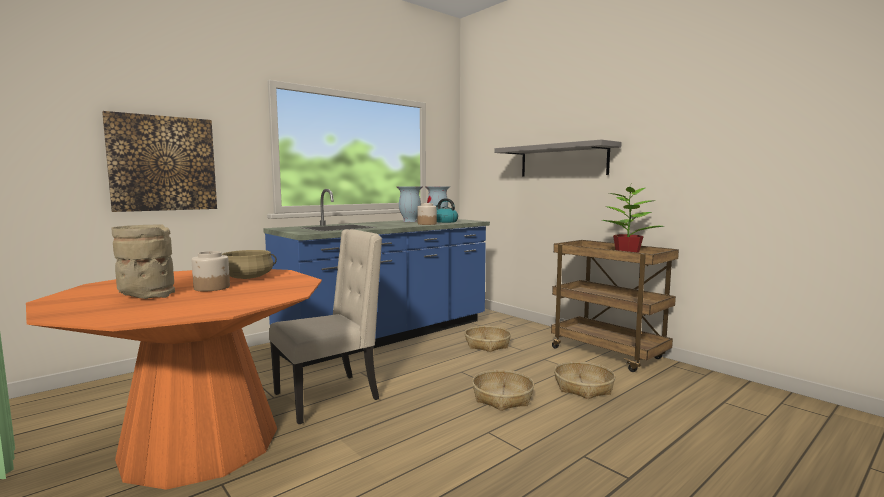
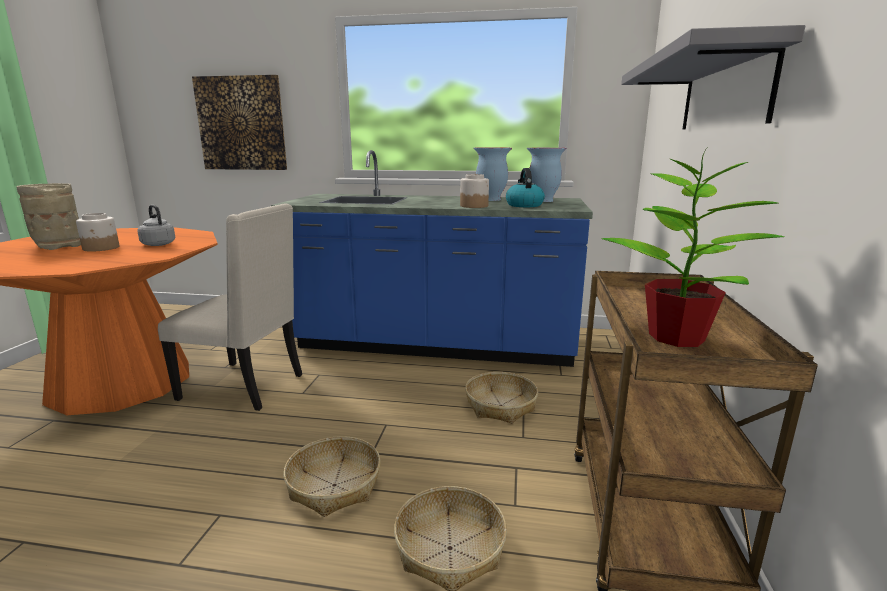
camera: 50 degrees right, 10 degrees up
(247, 278) = (157, 244): beige cooking pot -> grey kettle

